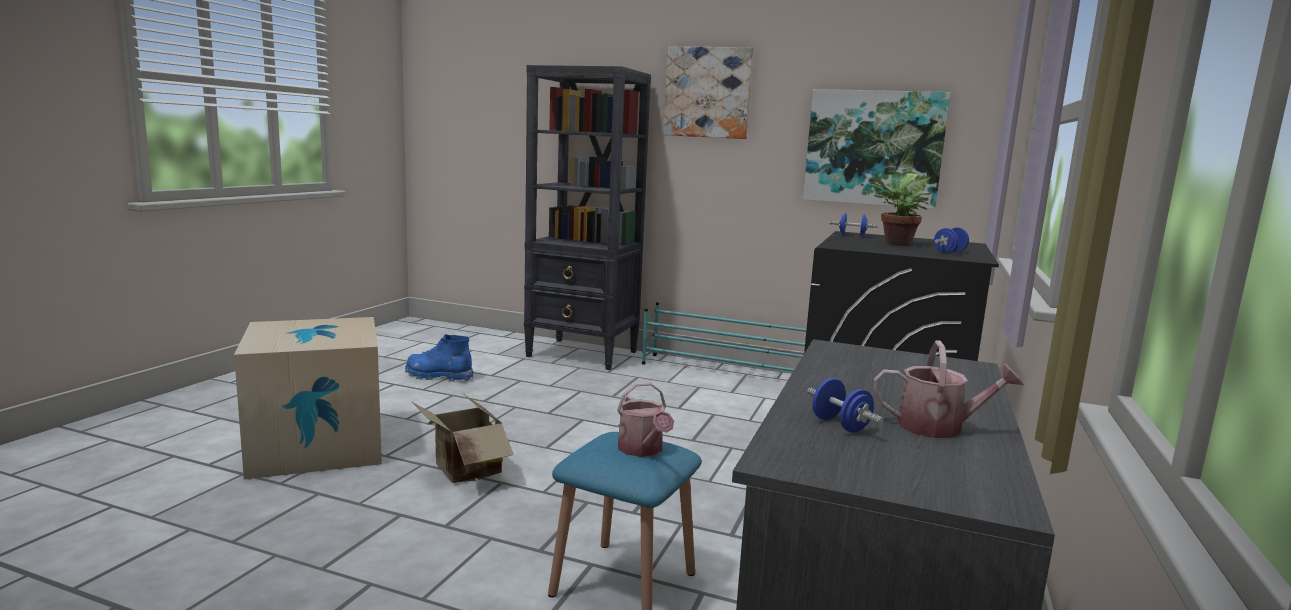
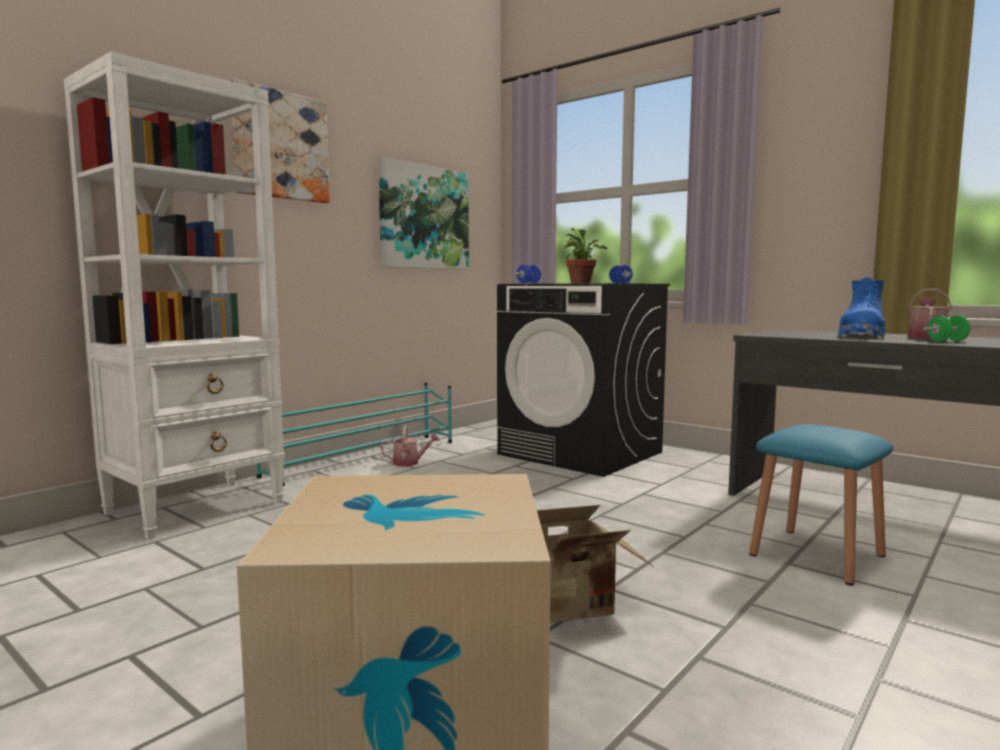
camera: 70 degrees left, 5 degrees down
(439, 376) = (149, 609): blue boot -> blue boot (862, 335)
(583, 354) = (197, 507): black bookcase -> white bookcase
(642, 450) = (827, 427): watering can -> watering can (410, 463)
(840, 425) = (947, 341): blue dumbbell -> green dumbbell

